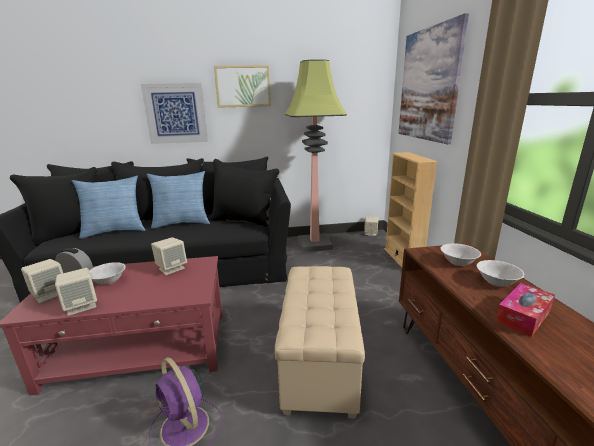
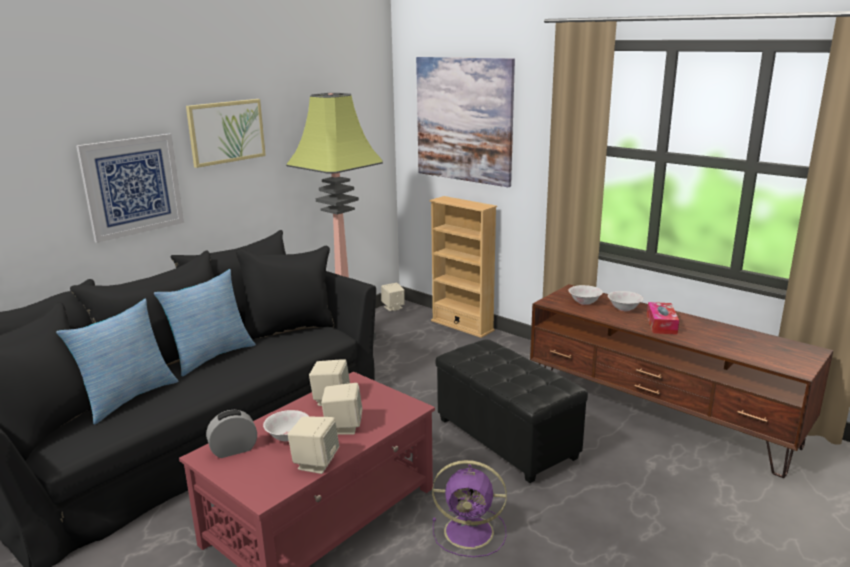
camera: 40 degrees left, 0 degrees up
(50, 294) = (248, 474): beige speaker -> beige speaker (343, 426)
(318, 361) = (505, 439): beige ottoman -> black ottoman

